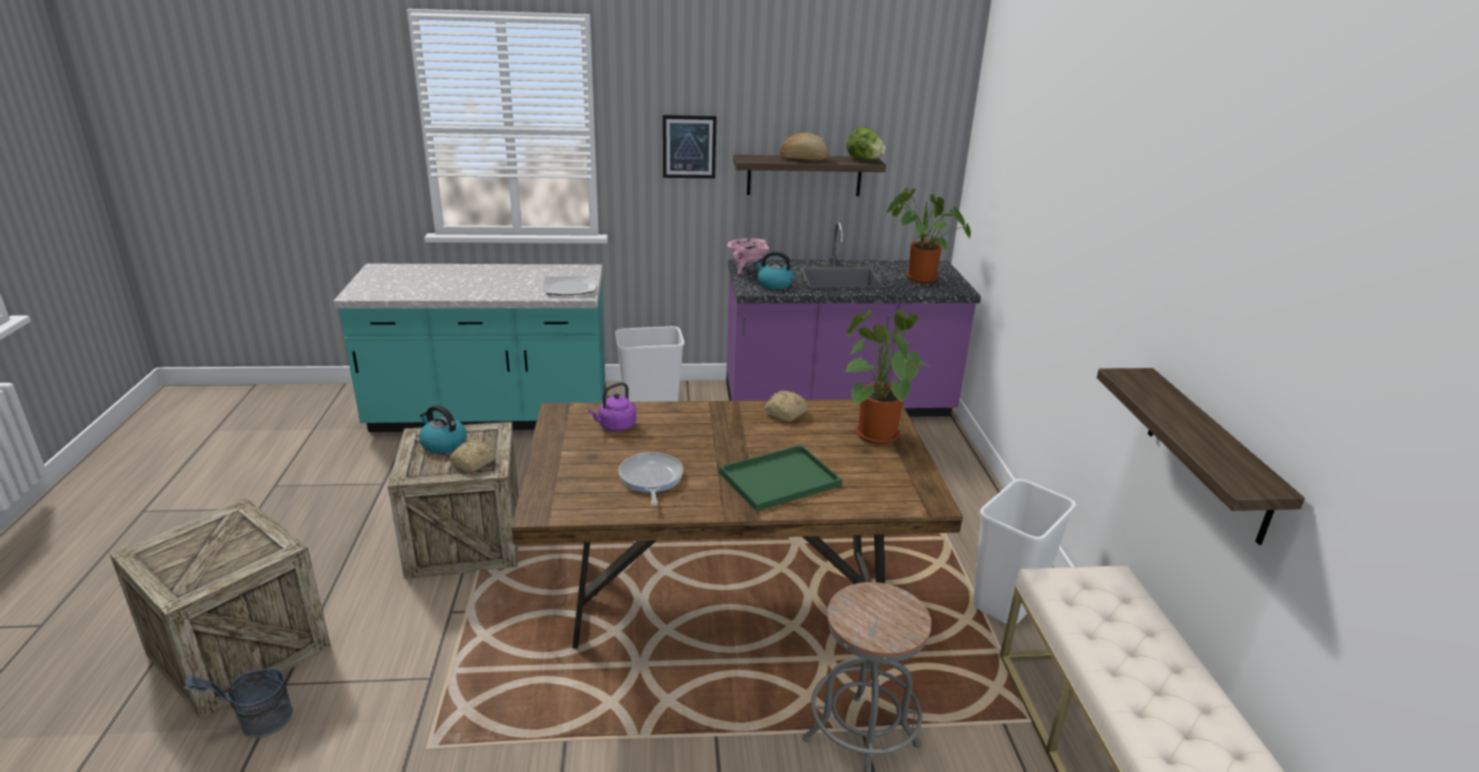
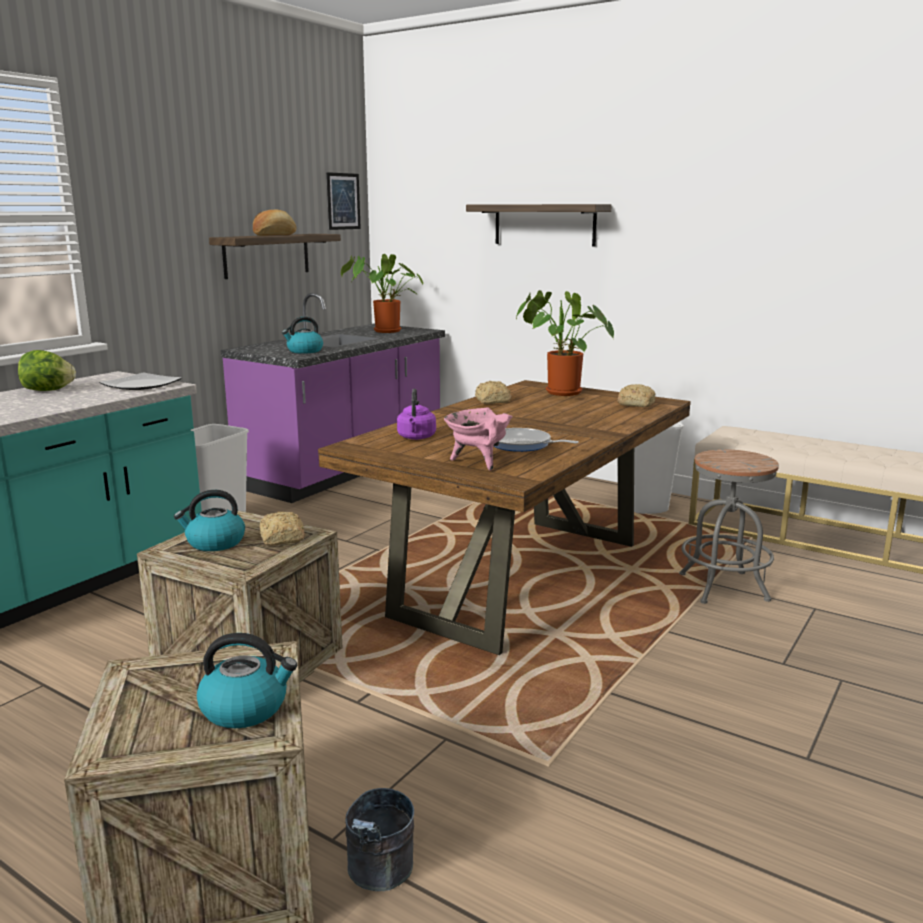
camera: 50 degrees left, 10 degrees down
(206, 571) = (246, 708): none -> kettle
(689, 147) = (169, 231): picture -> picture (343, 201)
(747, 271) = (260, 351): pink cooking pot -> pink cooking pot (478, 462)
(778, 480) = (583, 420): green tray -> none
(863, 160) = (315, 233): lettuce -> lettuce (48, 390)
(889, 488) = (635, 404): none -> bread
(1209, 454) = (773, 314): shelf -> shelf (544, 224)

